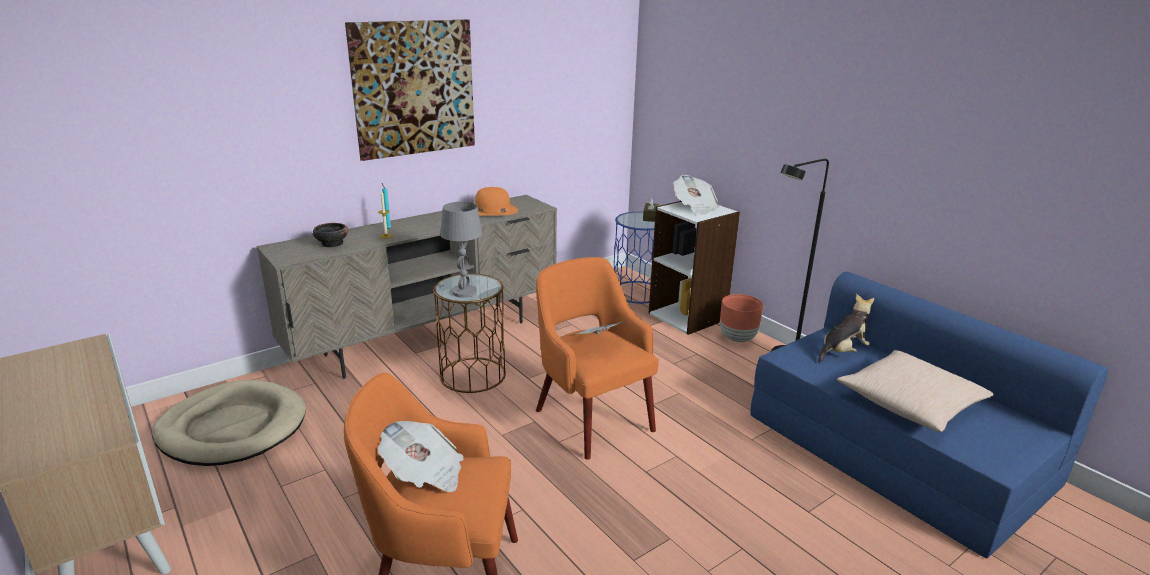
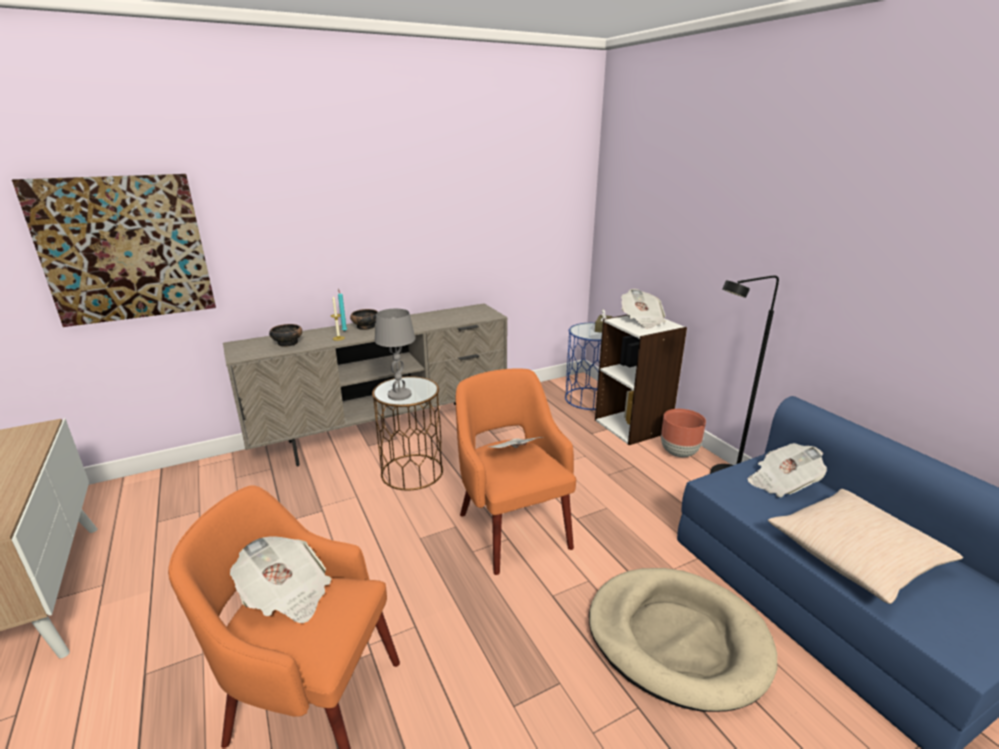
camera: 10 degrees right, 0 degrees up
(233, 428) = (185, 507): beige dog bed -> beige dog bed (677, 639)
(409, 223) = (366, 327): none -> bowl
(414, 88) = (373, 202): picture -> picture (125, 249)
(492, 210) = (446, 317): orange hat -> none
(842, 352) = (781, 483): plush toy -> newspaper

